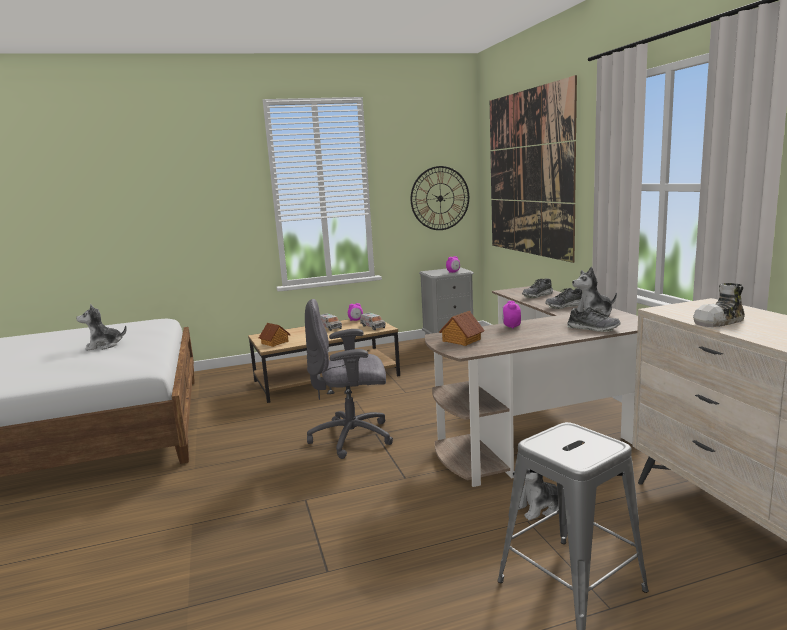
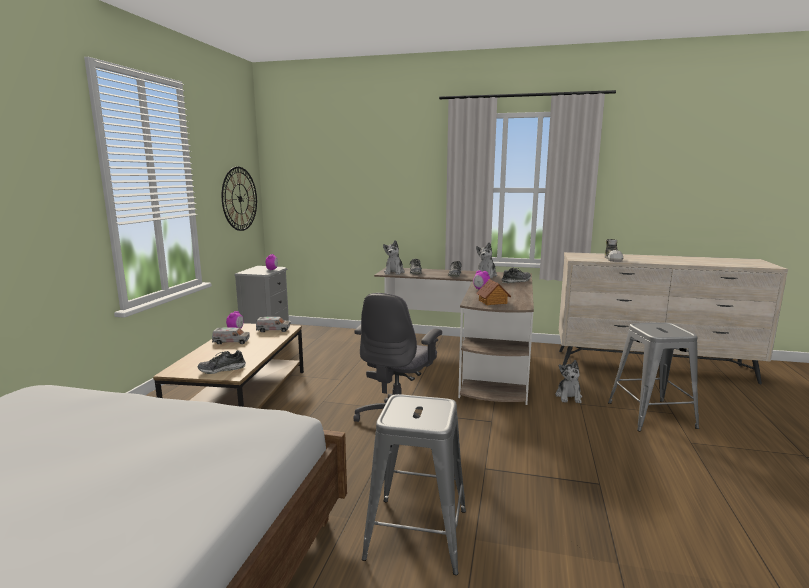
camera: 60 degrees left, 0 degrees up
(103, 346) = (95, 438): plush toy -> plush toy (394, 272)
(187, 498) = (417, 534): none -> grey stool
(275, 342) = (222, 369): toy house -> shoe
(528, 173) = (346, 178): picture -> none

